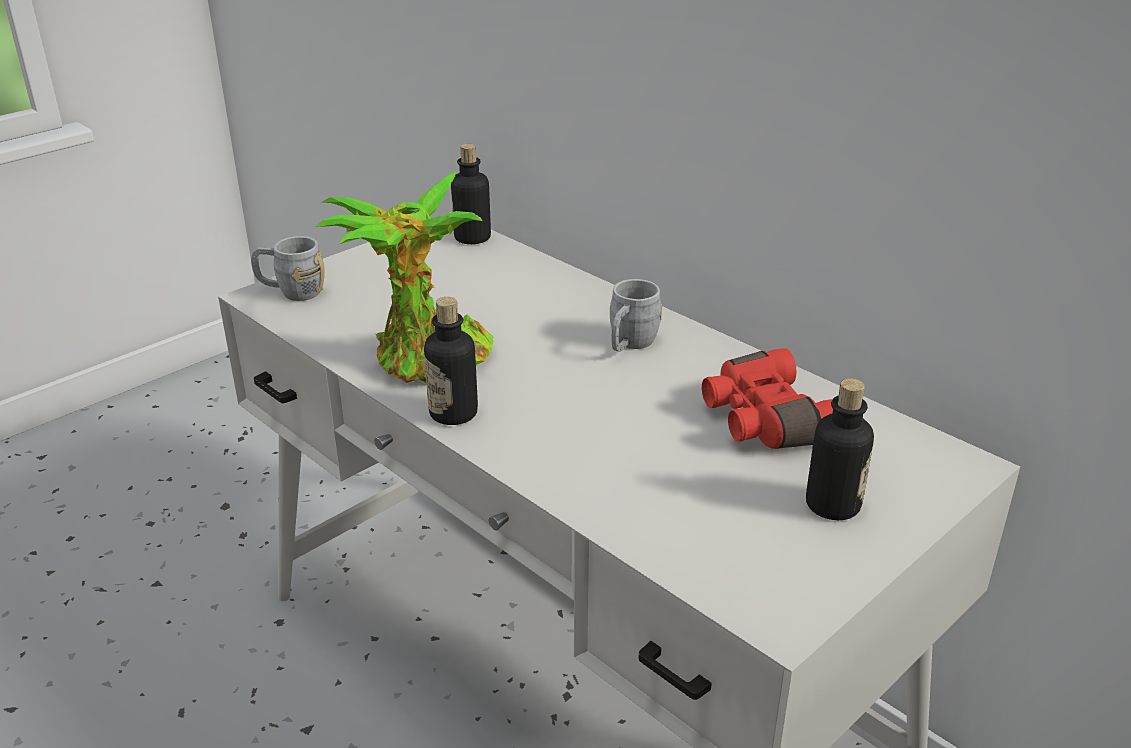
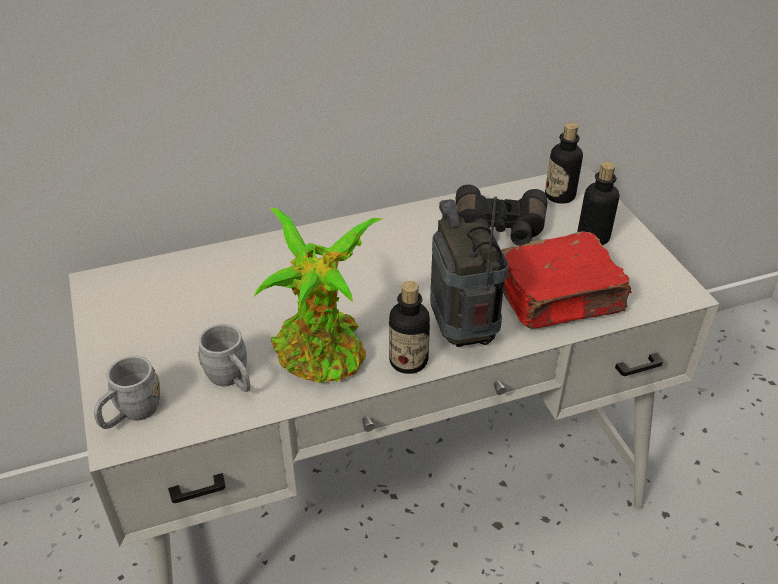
camera: 65 degrees left, 10 degrees up
(472, 238) = (135, 275): bottle -> bottle (559, 196)
(529, 439) = (463, 333): none -> radio
(629, 345) = (374, 250): grey mug -> grey mug (232, 380)
(660, 500) = (559, 298): none -> red book
(763, 420) = (499, 229): red binoculars -> black binoculars

